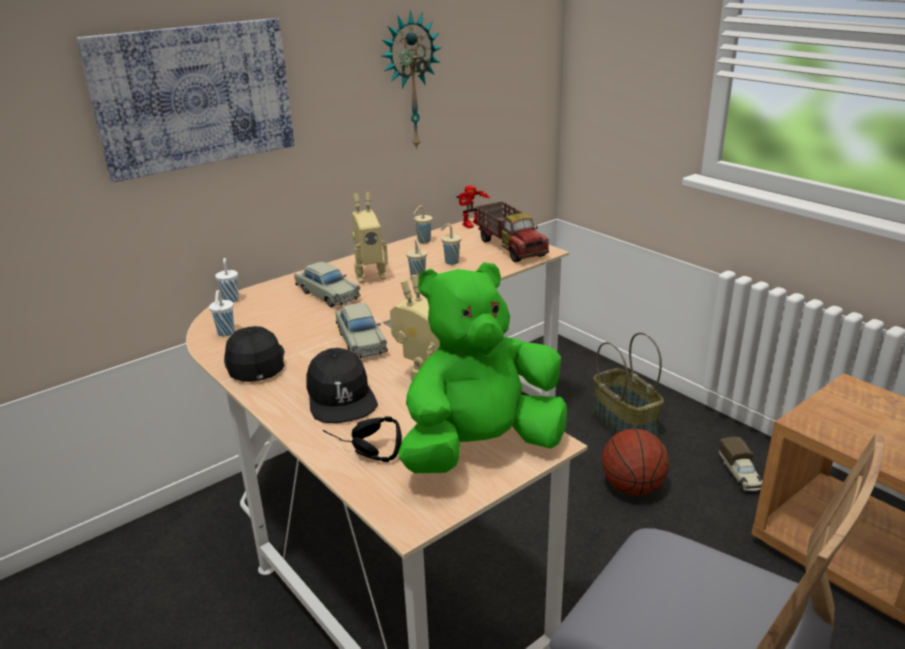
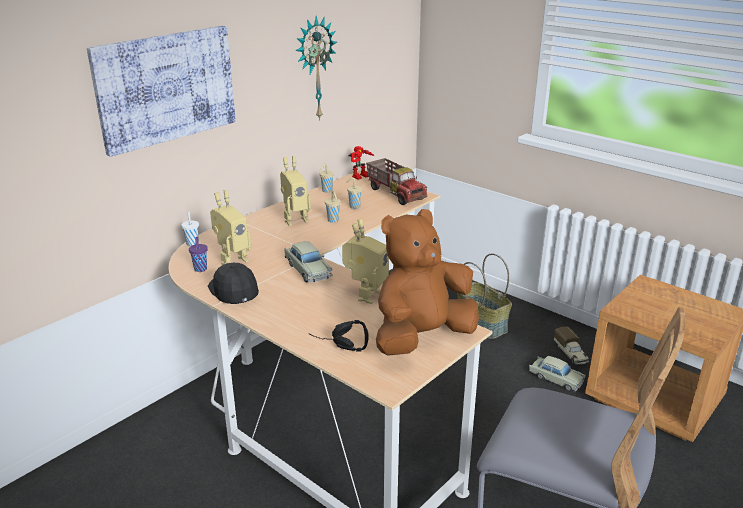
camera: 10 degrees left, 0 degrees up
(226, 333) = (200, 269): white cup -> purple cup
(269, 324) = (232, 261): none -> toy robot
(327, 294) = (268, 236): beige toy car -> beige toy car (555, 379)
(340, 397) = (309, 310): black cap -> none
(481, 448) = (422, 337): green plush toy -> brown plush toy
(632, 487) = (496, 369): basketball -> none

